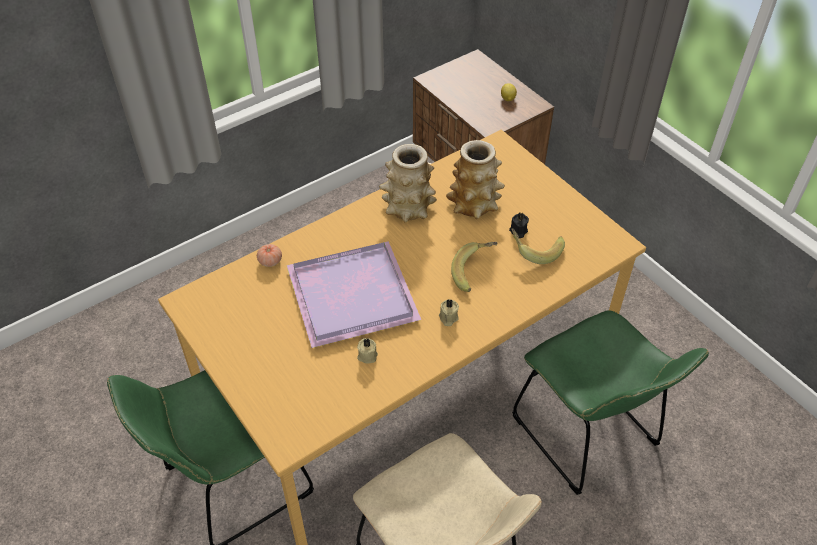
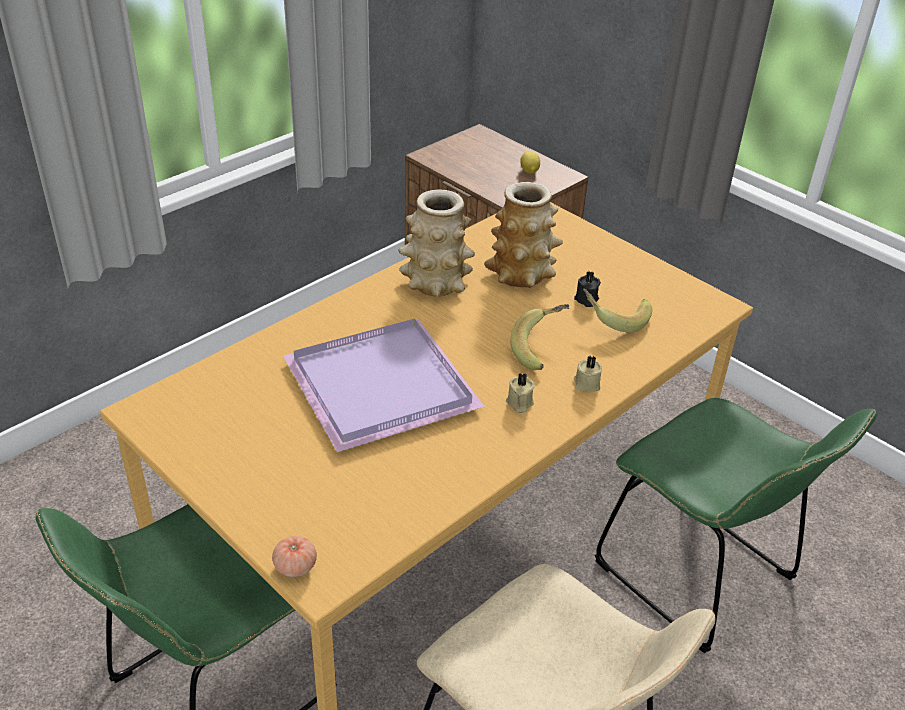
camera: 10 degrees left, 10 degrees down
(270, 261) = (258, 354): tomato -> tomato (295, 566)
(367, 355) = (417, 456): beige candle -> beige candle (586, 384)

